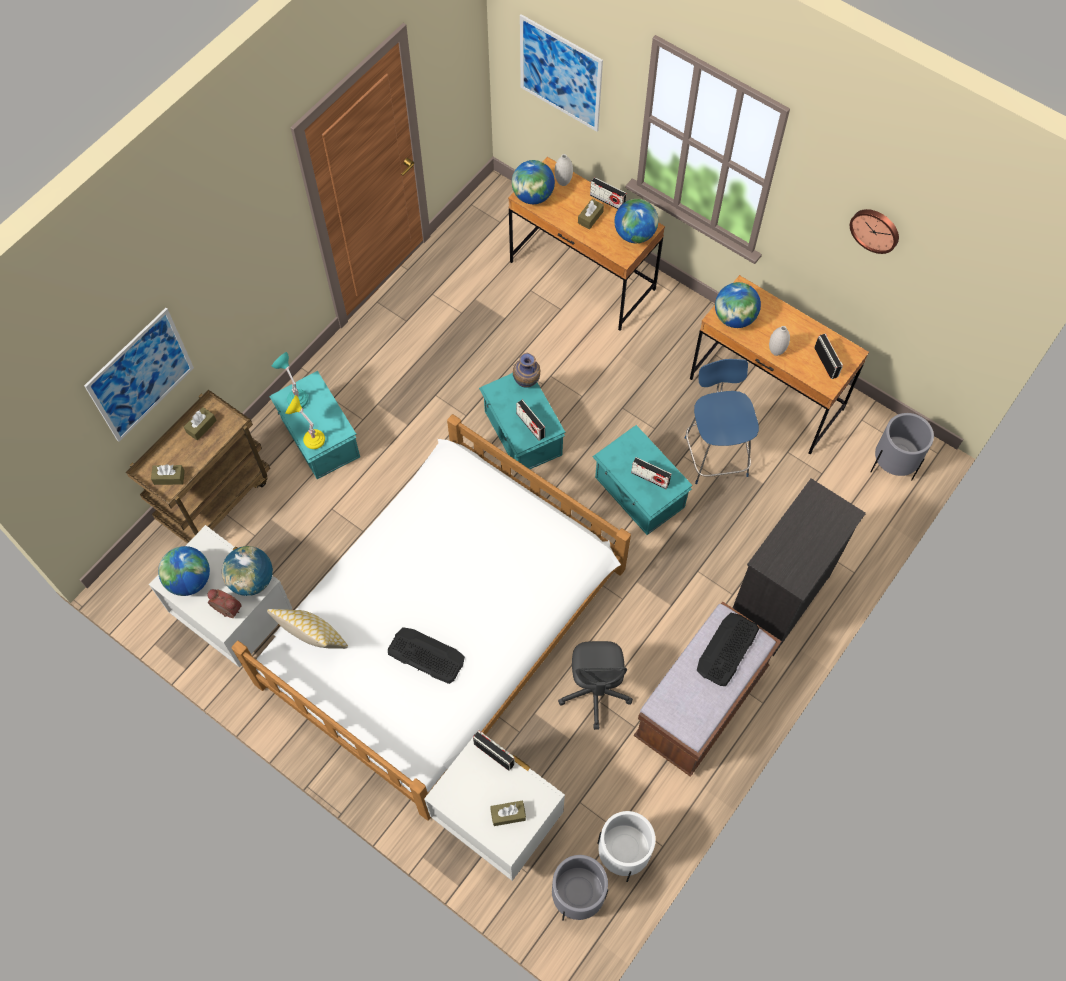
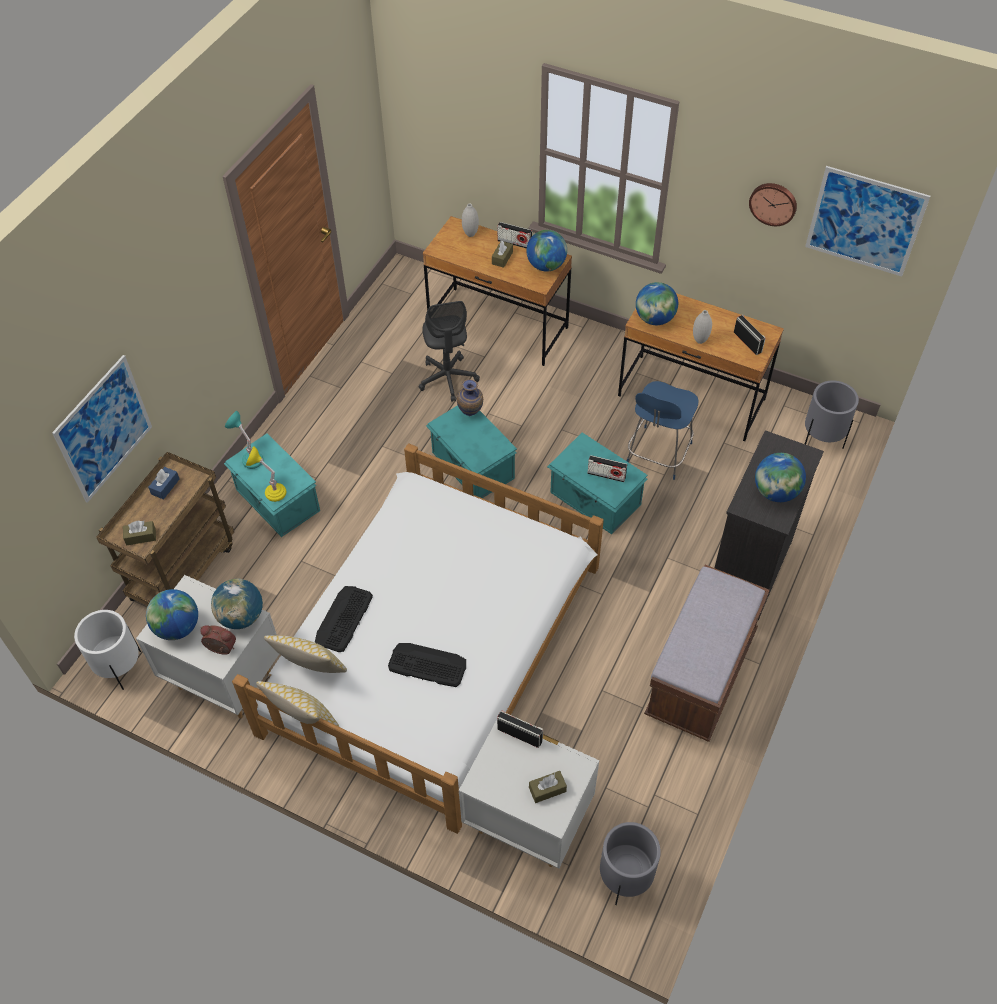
camera: 10 degrees left, 10 degrees down
(201, 426) = (165, 486): brown tissue box -> blue tissue box
(298, 690) = (304, 720): none -> pillow
(530, 425) = (482, 448): radio -> none
(533, 196) = (445, 248): globe -> globe (776, 492)
(560, 73) = (455, 130): picture -> picture (865, 221)
(595, 693) = (596, 683): grey office chair -> grey office chair (448, 379)
(622, 854) = (660, 829): white planter -> white planter (119, 668)
(715, 454) = (658, 455): blue chair -> blue chair turned 135 degrees counterclockwise
(727, 649) = (721, 604): keyboard -> keyboard (343, 619)

